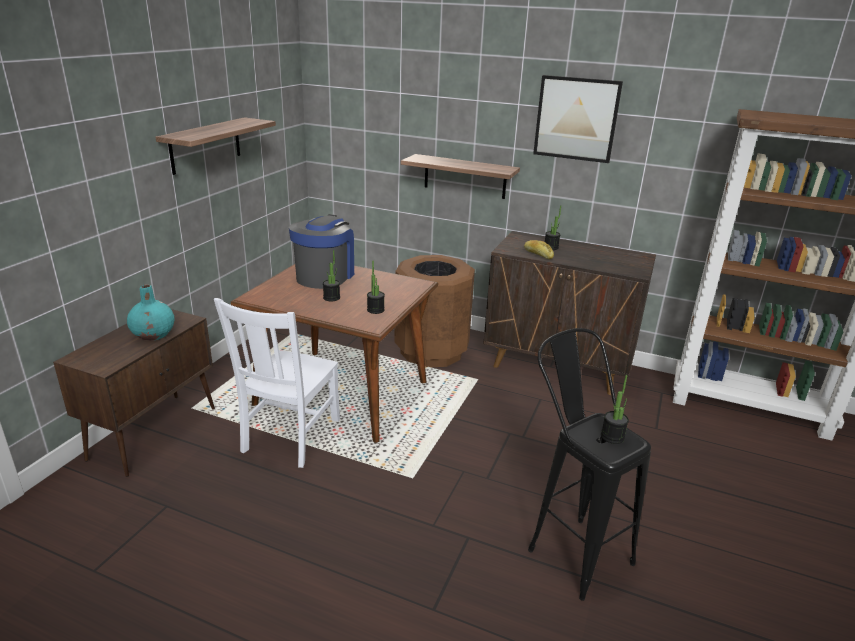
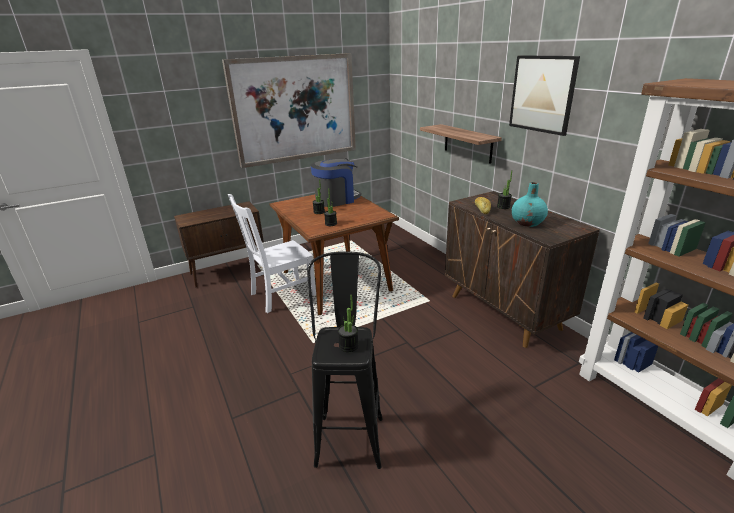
camera: 40 degrees right, 0 degrees up
(154, 334) = (225, 213): turquoise vase -> turquoise vase (527, 223)
(205, 145) = (294, 109): shelf -> picture
(432, 351) = (421, 273): brown trash can -> none

